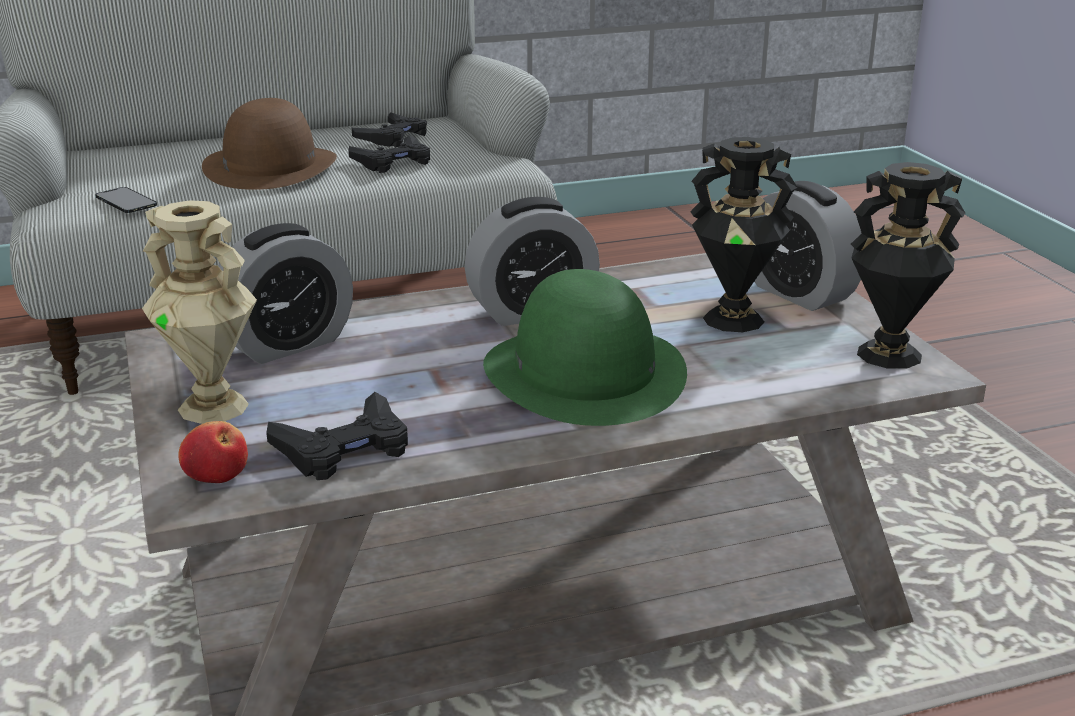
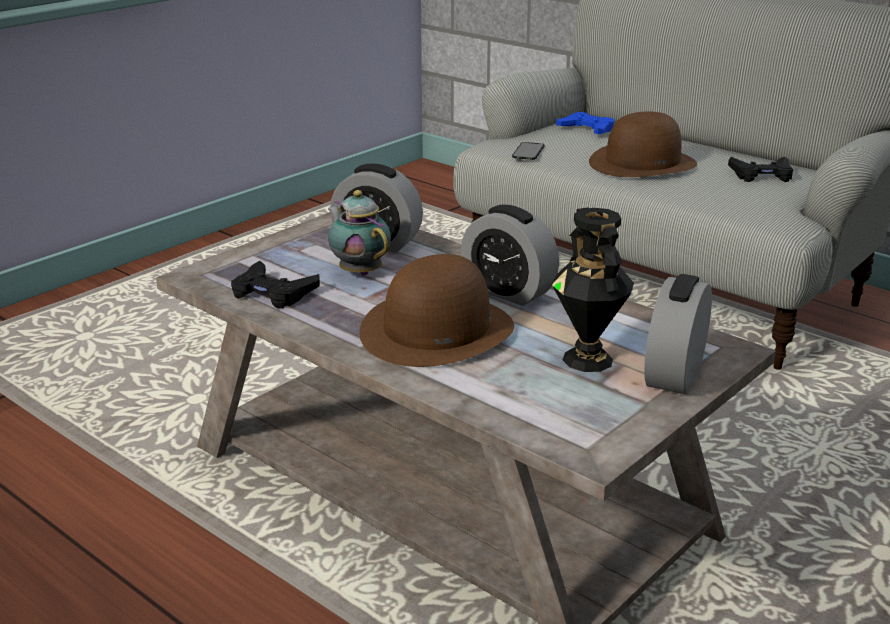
camera: 60 degrees right, 0 degrees up
(122, 158) = (586, 129): none -> blue game controller
(215, 406) = (288, 250): beige vase -> none
(216, 475) = (219, 273): apple -> none
(359, 376) = (359, 271): none -> teapot
(393, 162) = (716, 189): black game controller -> none
(585, 373) = (437, 330): green hat -> brown hat
(889, 355) = (604, 433): black vase -> none

